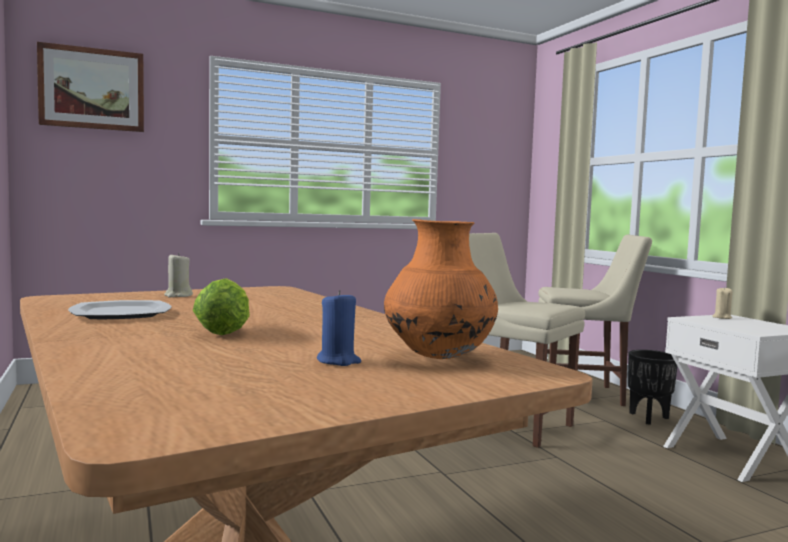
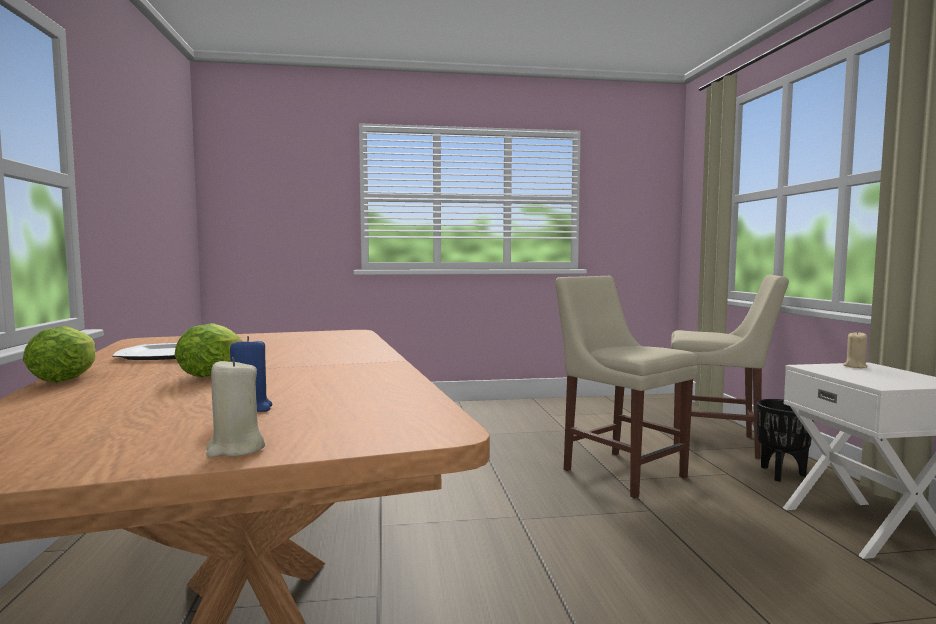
camera: 15 degrees right, 0 degrees up
(67, 339) = (68, 378): none -> lettuce
(92, 89) = (261, 160): picture -> none
(178, 295) = (250, 338): beige candle -> beige candle (235, 449)
(439, 357) = (360, 408): orange vase -> none

